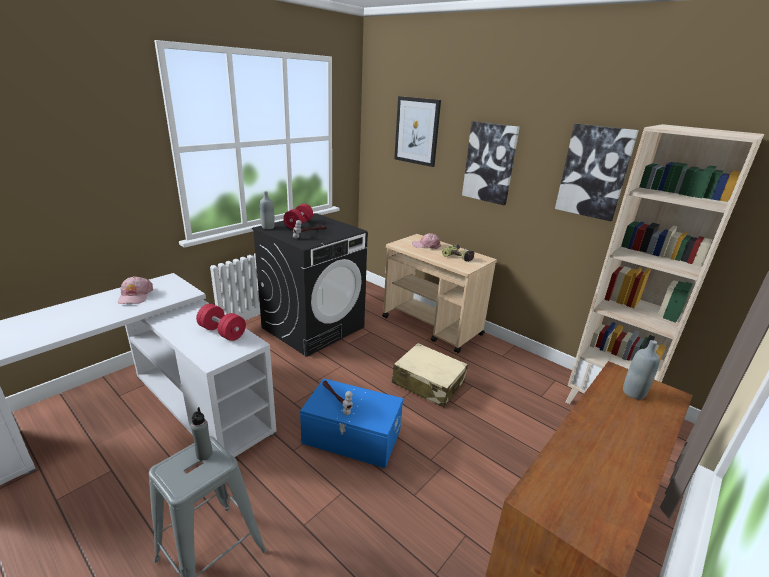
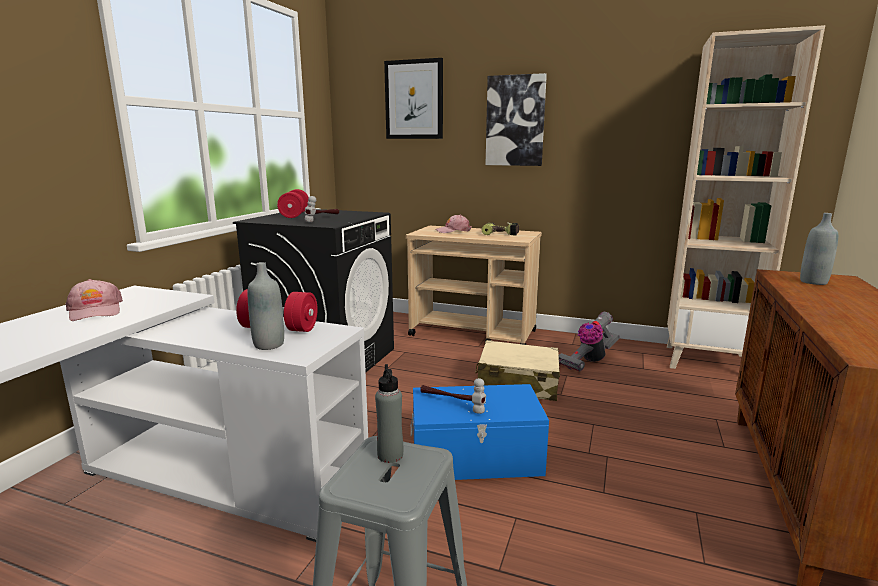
camera: 20 degrees left, 10 degrees down
(268, 227) = (256, 219): grey bottle -> grey bottle (269, 345)
(501, 376) = (588, 360): none -> vacuum cleaner
(594, 172) = (639, 109): picture -> none

